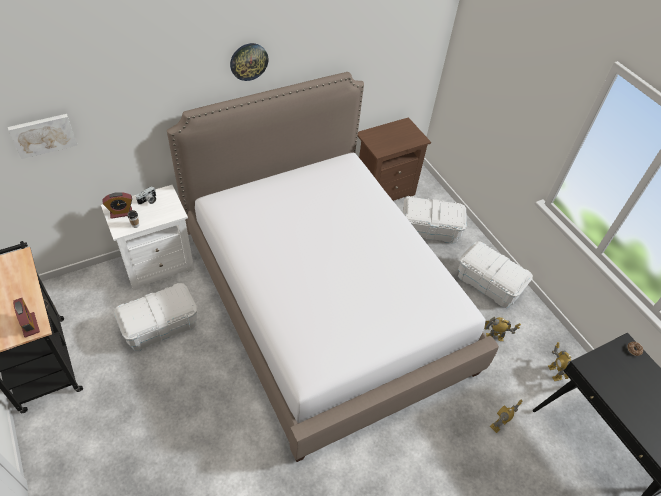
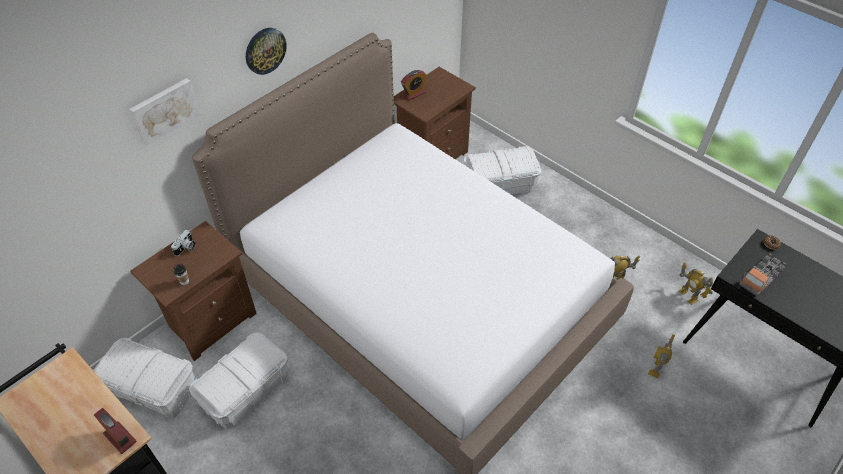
camera: 15 degrees left, 0 degrees up
(43, 134) = (50, 206): picture -> picture (164, 110)
(121, 213) = (160, 272): alarm clock -> alarm clock (413, 94)
(158, 264) = (211, 321): white nightstand -> brown nightstand
(488, 284) = (584, 225): white storage box -> white storage box (152, 389)
(610, 376) = (760, 278): none -> toy truck

